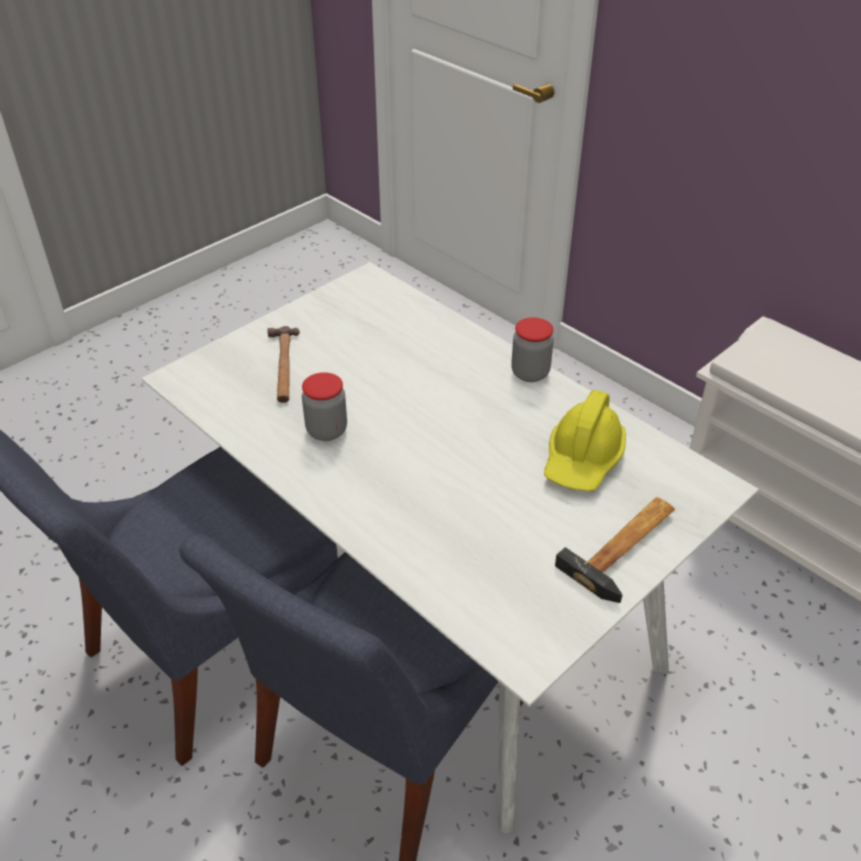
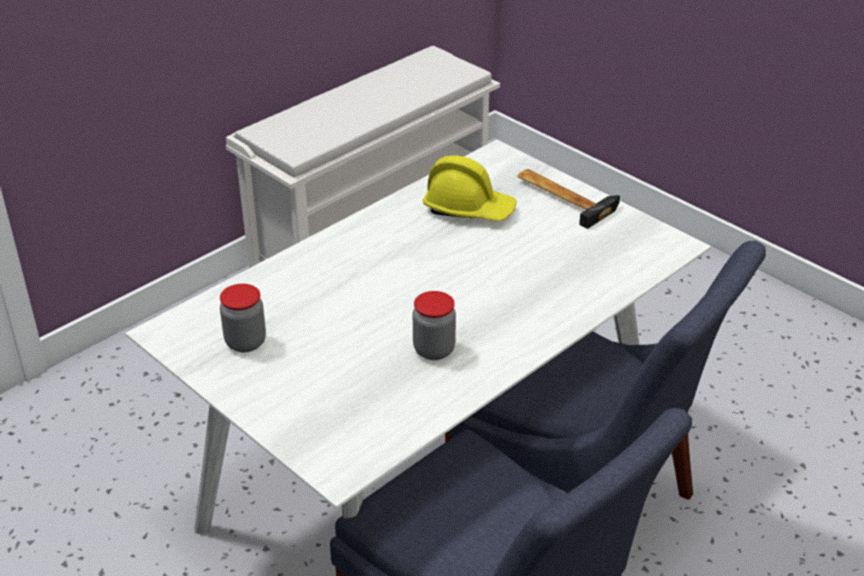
camera: 90 degrees left, 5 degrees down
(283, 366) = (326, 387): hammer -> none
(530, 373) = (353, 229): jar -> jar (245, 342)

